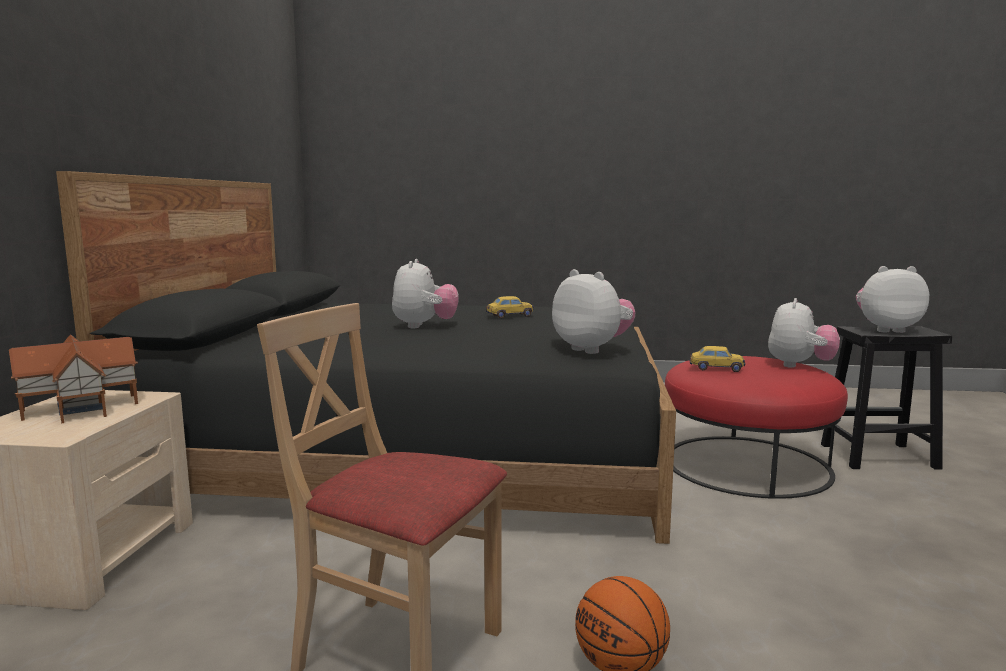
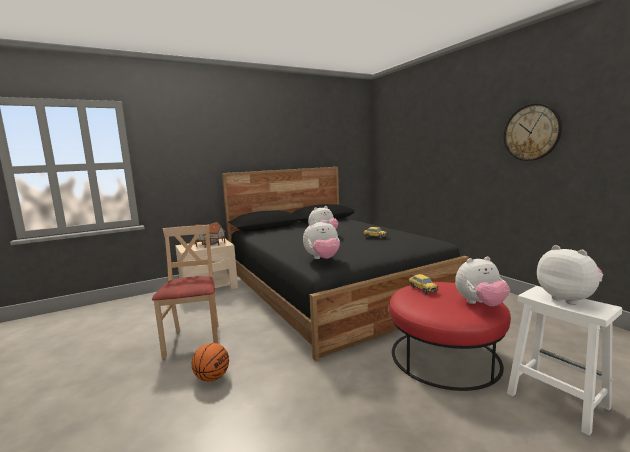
camera: 55 degrees right, 0 degrees up
(592, 349) = (322, 259): plush toy -> plush toy turned 60 degrees clockwise
(653, 141) = (531, 132): none -> wall clock
(877, 456) = (555, 400): black stool -> white stool

